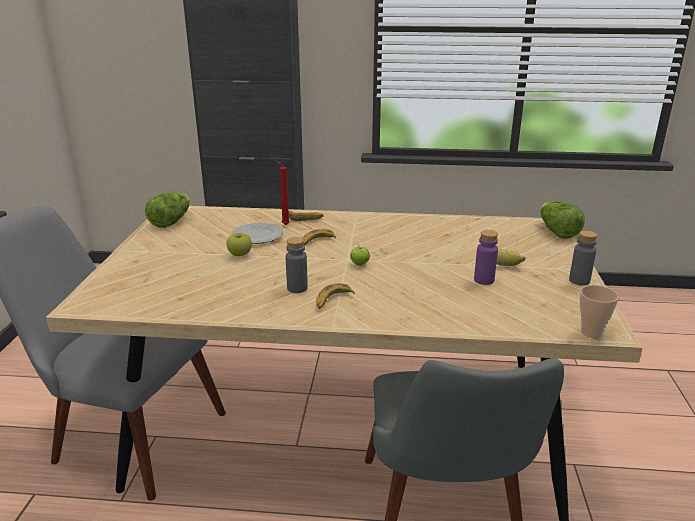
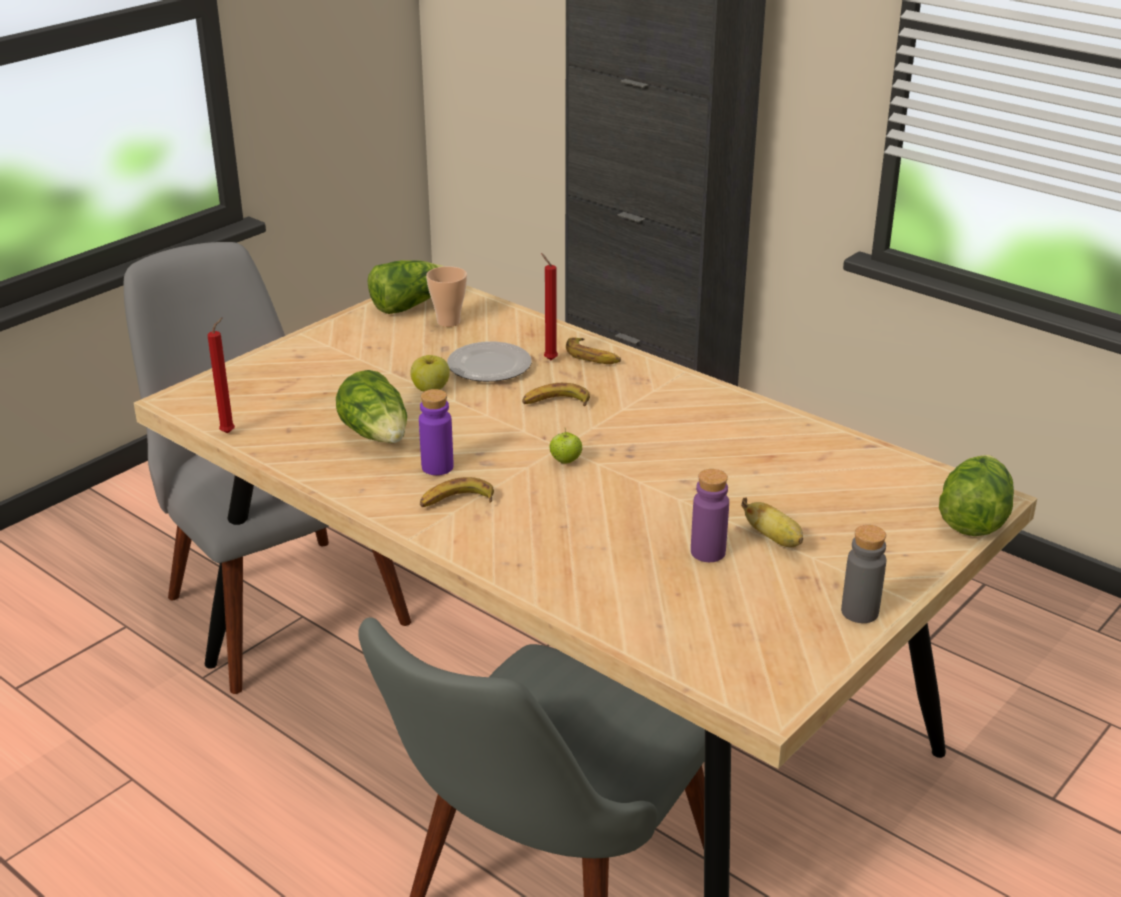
camera: 35 degrees right, 5 degrees up
(141, 311) = (229, 432): none -> red candle
(240, 284) = (377, 435): none -> lettuce
(297, 288) = (437, 467): grey bottle -> purple bottle
(591, 332) = (737, 692): cup -> cup (448, 321)

